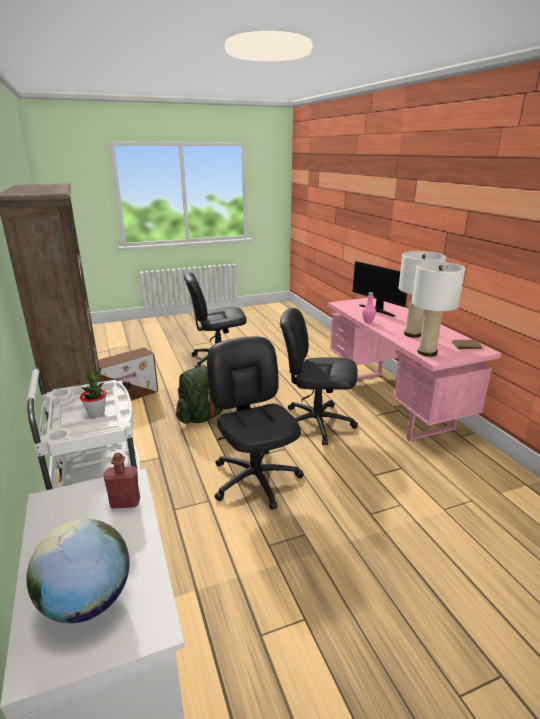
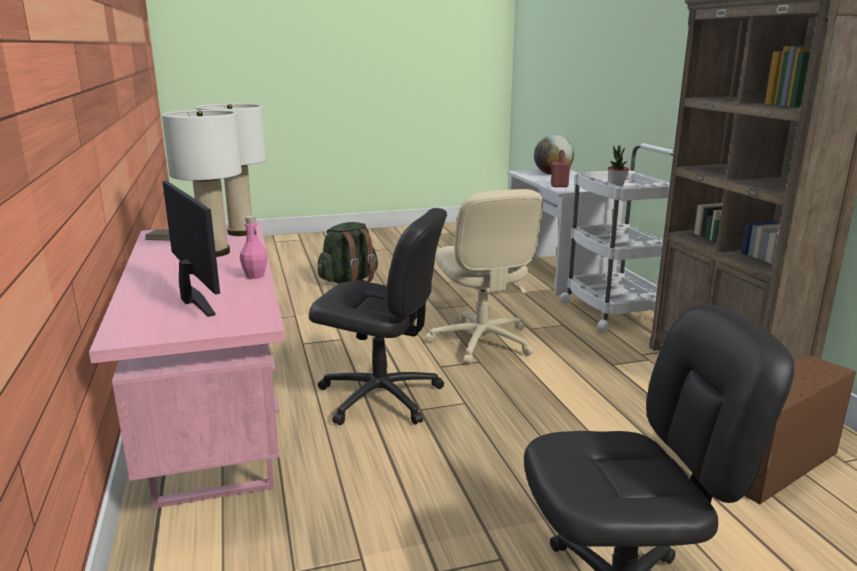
camera: 175 degrees left, 5 degrees down
(202, 417) = (579, 416): green backpack -> green backpack (349, 281)
(255, 478) = (481, 341): black office chair -> beige office chair

